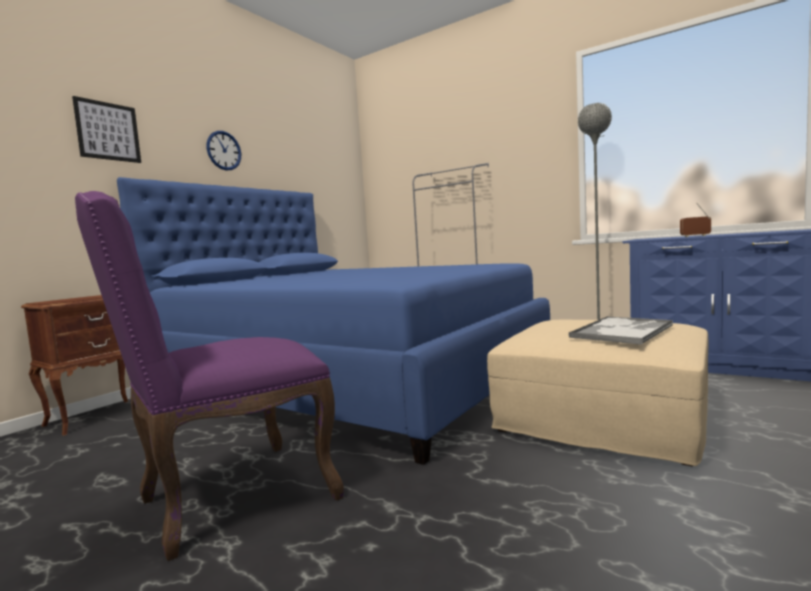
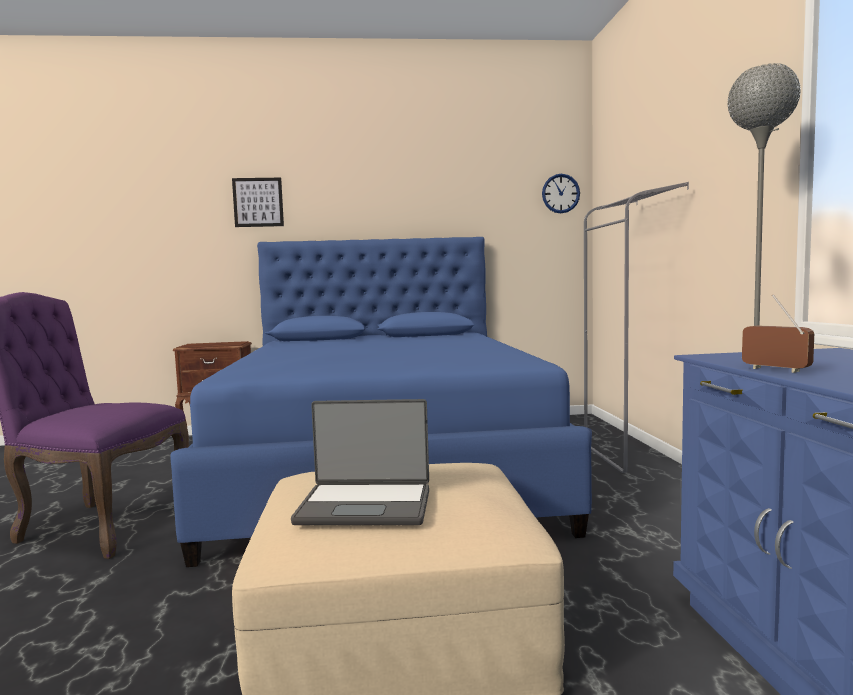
camera: 50 degrees right, 0 degrees up
(224, 150) = (371, 201): wall clock -> wall clock (560, 193)
(622, 331) = (366, 505): tray -> laptop

